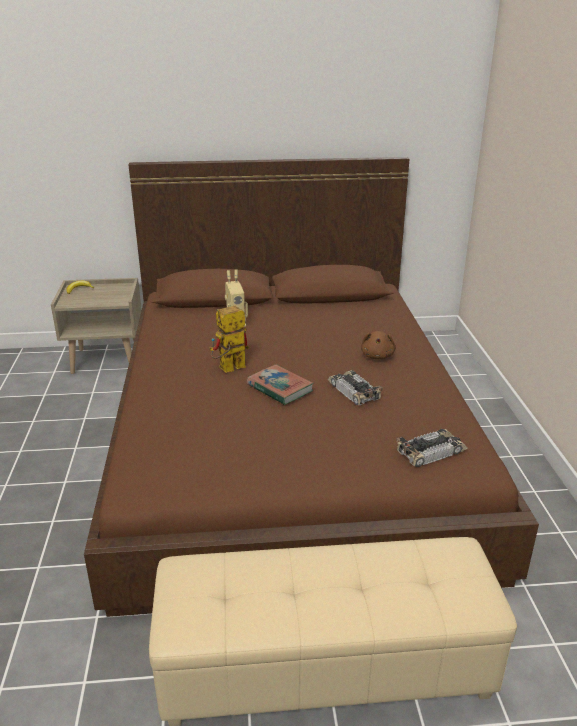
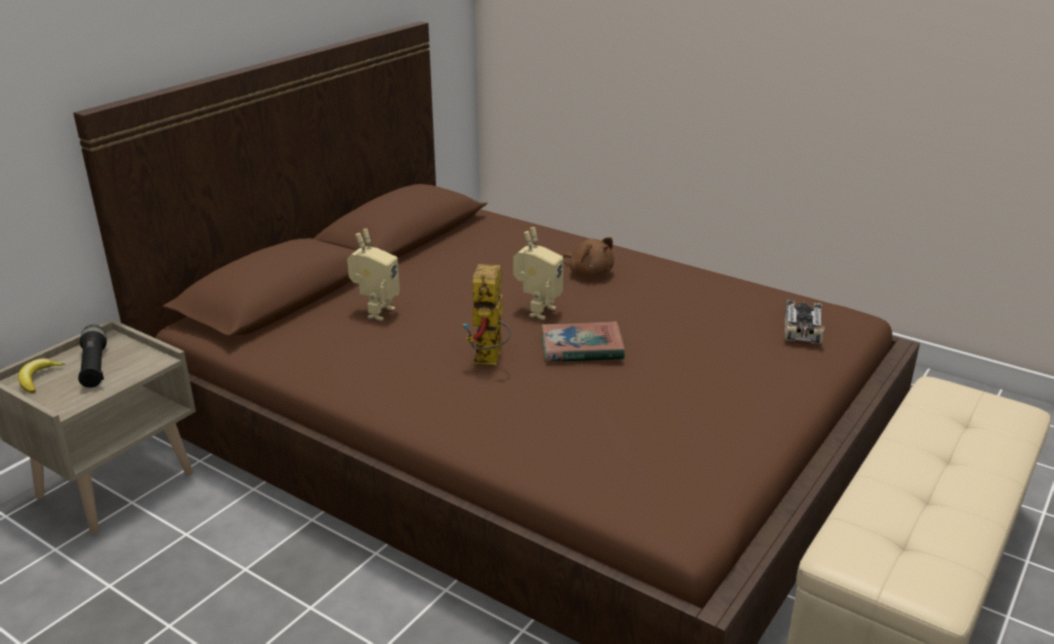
camera: 50 degrees left, 0 degrees up
(101, 293) = (94, 366): none -> black flashlight
(303, 360) = (537, 311): none -> toy robot
(353, 391) = (642, 313): toy car -> none

